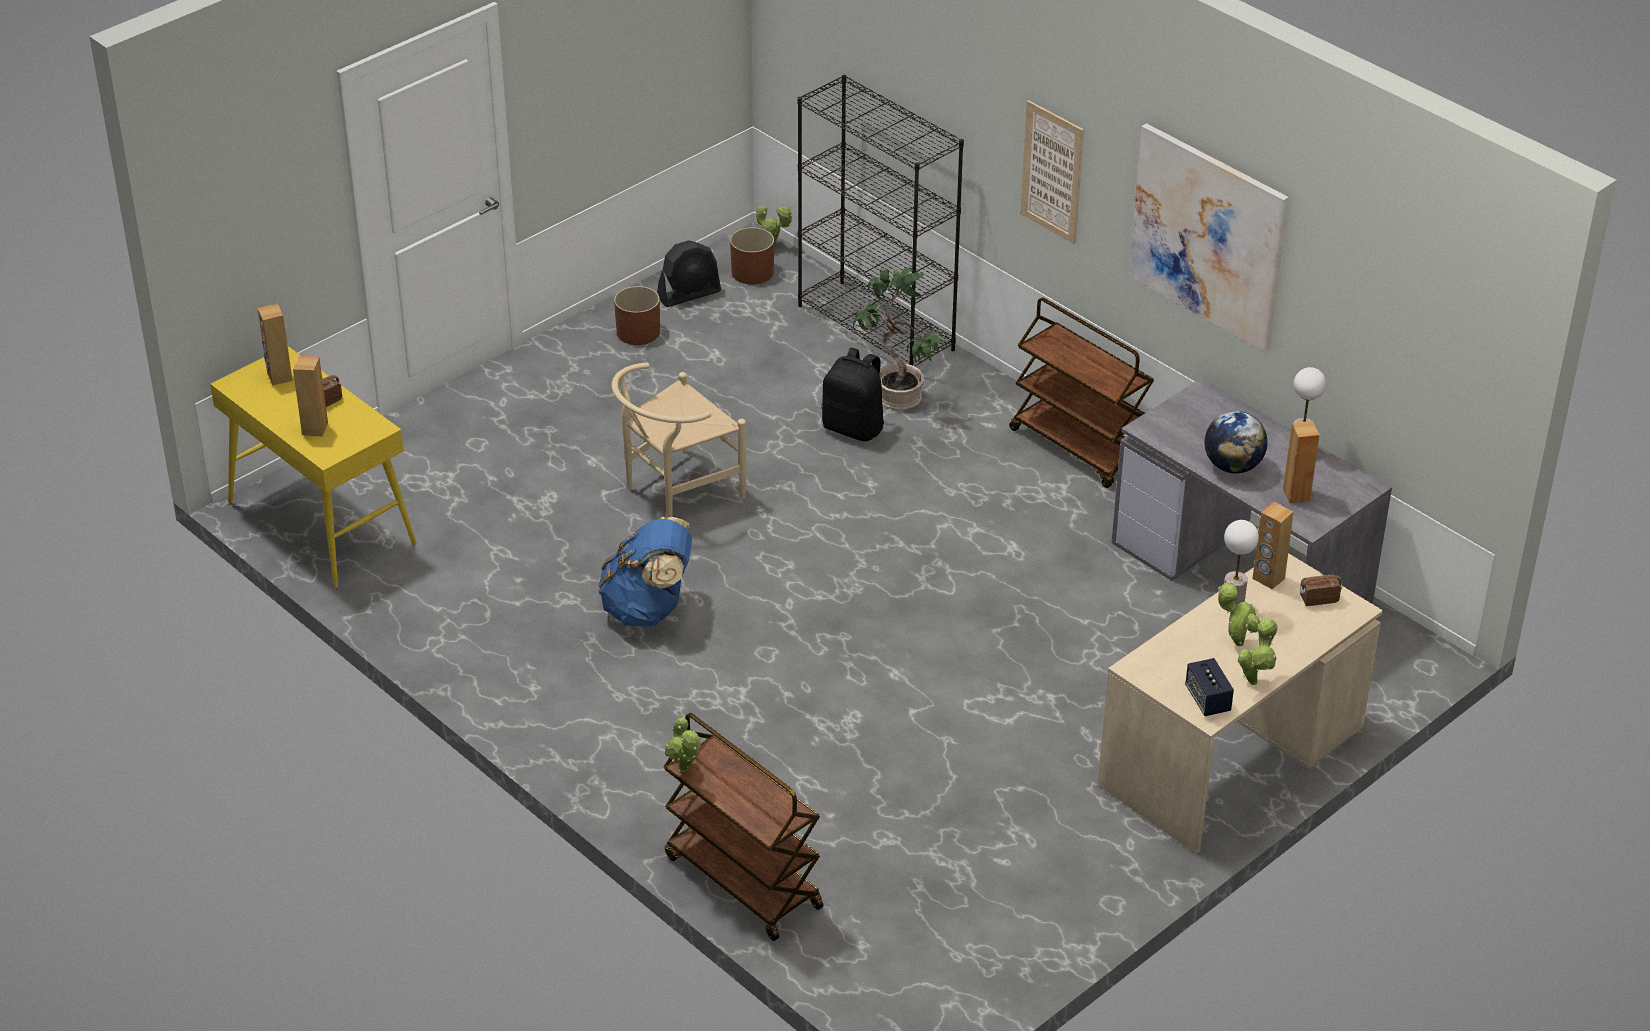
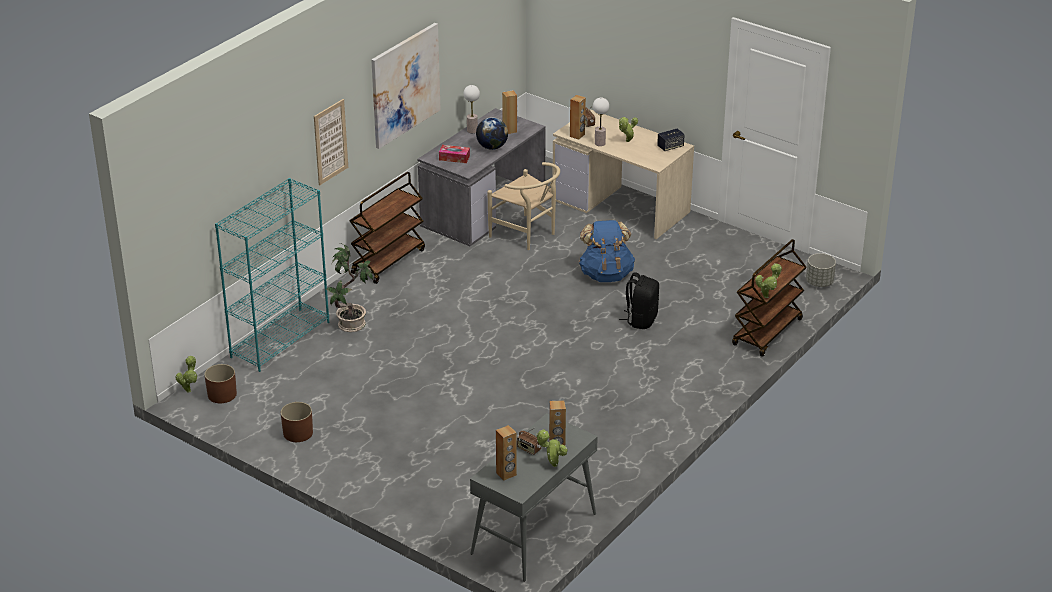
camera: 100 degrees left, 5 degrees down
(320, 523) = (534, 534): yellow console table -> grey console table
(649, 609) = (573, 390): blue backpack -> blue backpack (606, 274)
(675, 493) = (464, 395): beige chair -> beige chair (527, 235)
(689, 294) = (250, 417): black fan -> none
(854, 427) = (385, 337): black backpack -> black backpack (641, 320)
(877, 328) = (280, 339): black bookcase -> turquoise bookcase
(894, 999) = (819, 283): none -> grey planter
(1197, 418) = (454, 158): none -> tissue box
(1254, 680) = (651, 136): potted plant -> potted plant (552, 465)

